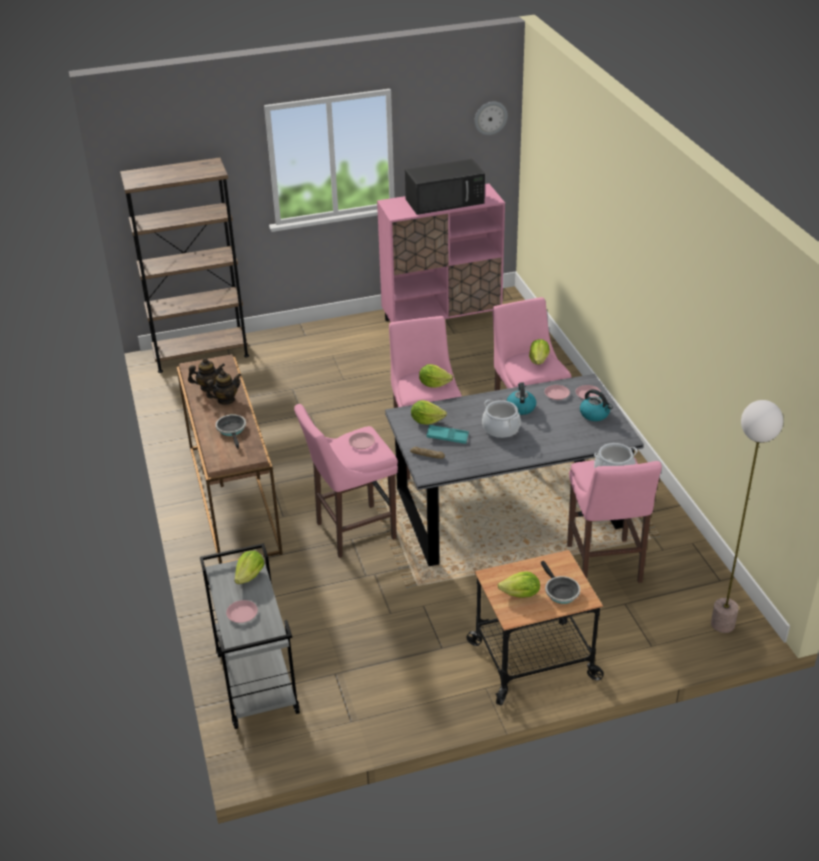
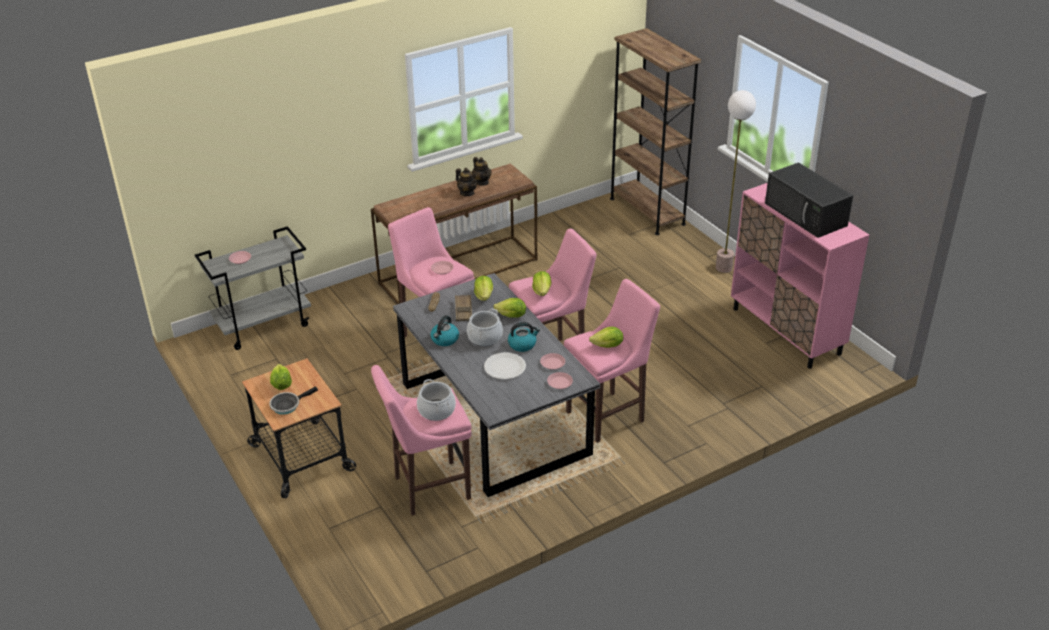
camera: 75 degrees right, 0 degrees up
(232, 430) = (428, 204): frying pan -> none
(250, 576) = (279, 254): lettuce -> lettuce (511, 316)
(447, 437) = (463, 310): turquoise tray -> brown tray
(490, 118) = (902, 172): wall clock -> none
(554, 423) = (505, 367): none -> white plate
(595, 414) = (527, 390): kettle -> kettle (444, 340)
(723, 624) = (365, 576): floor lamp -> floor lamp (724, 268)

